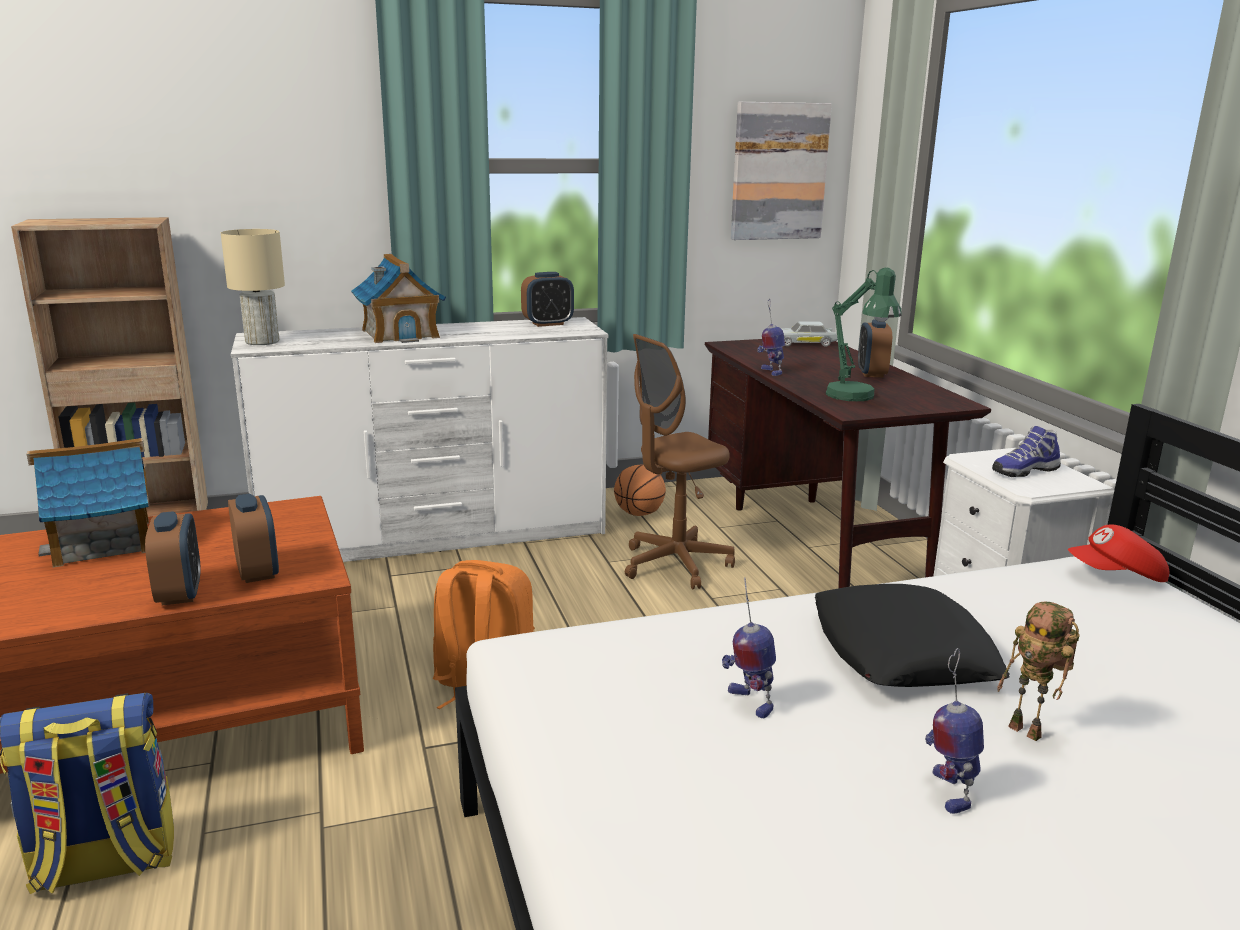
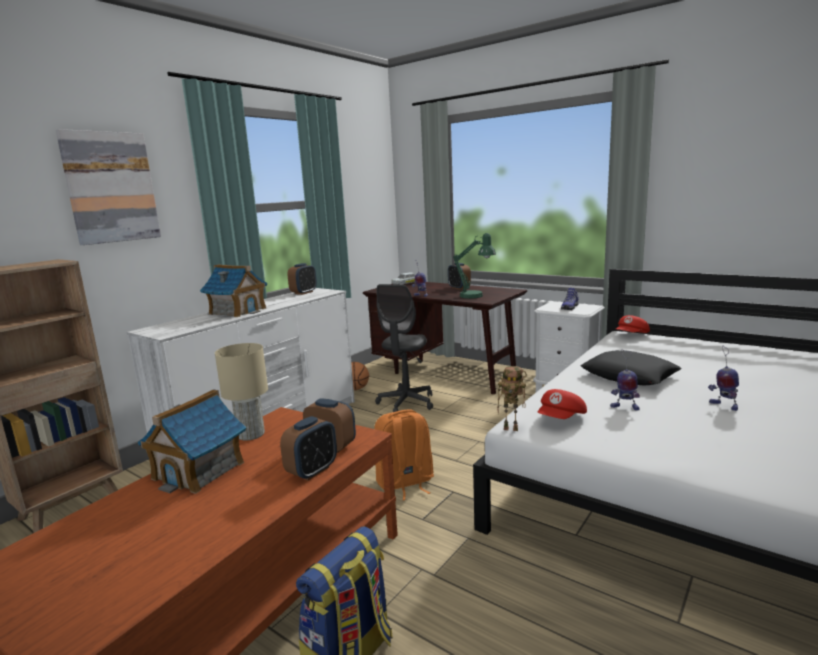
camera: 35 degrees left, 5 degrees down
(180, 593) = (312, 471): alarm clock -> alarm clock turned 90 degrees clockwise
(262, 342) = (162, 331): beige table lamp -> beige table lamp (251, 434)
(600, 671) = (561, 419): none -> red cap
(675, 564) = (406, 403): brown office chair -> grey office chair
(778, 171) = (371, 202): picture -> picture (111, 187)
(1029, 731) = (705, 382): toy robot -> toy robot (512, 428)

